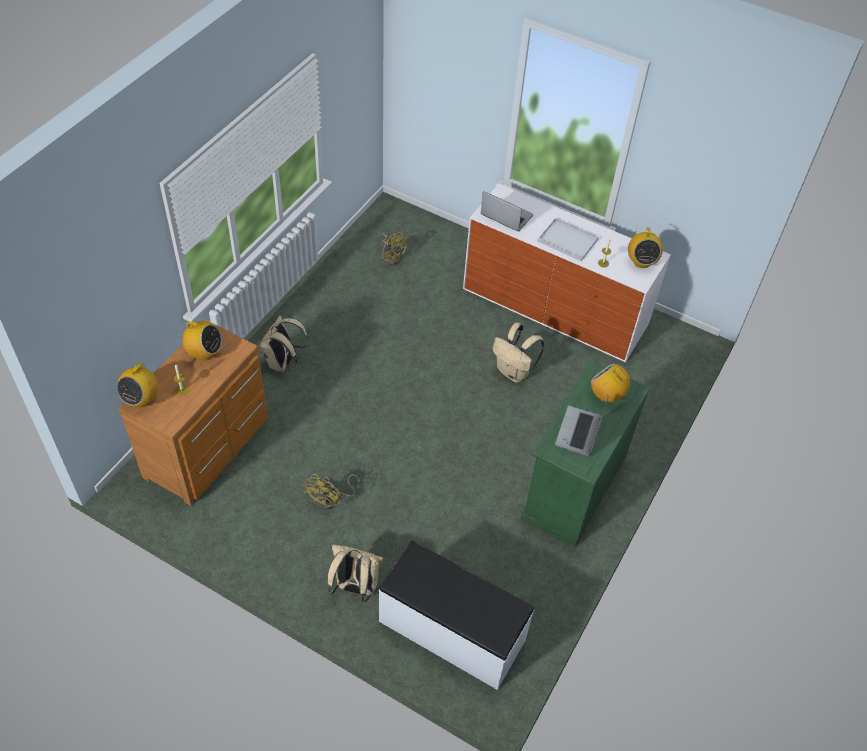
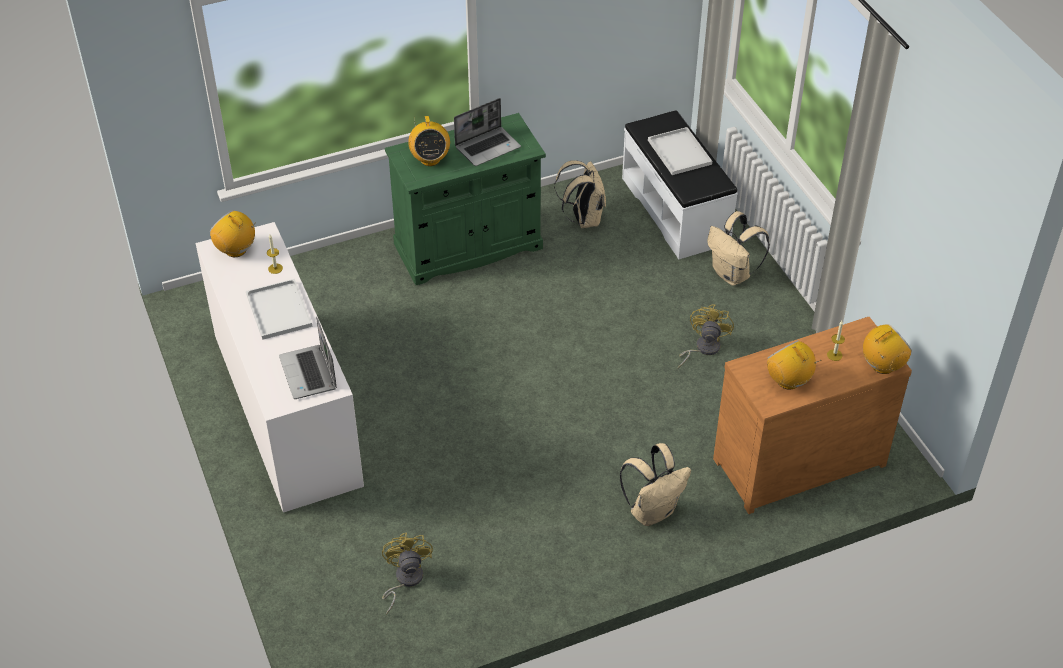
camera: 140 degrees left, 5 degrees down
(331, 499) = (703, 349): yellow fan -> yellow fan turned 45 degrees counterclockwise
(460, 598) = (678, 151): none -> white tray
(514, 372) = (411, 366): beige backpack -> beige backpack (583, 219)
(641, 262) = (236, 250): radio -> radio turned 90 degrees counterclockwise

